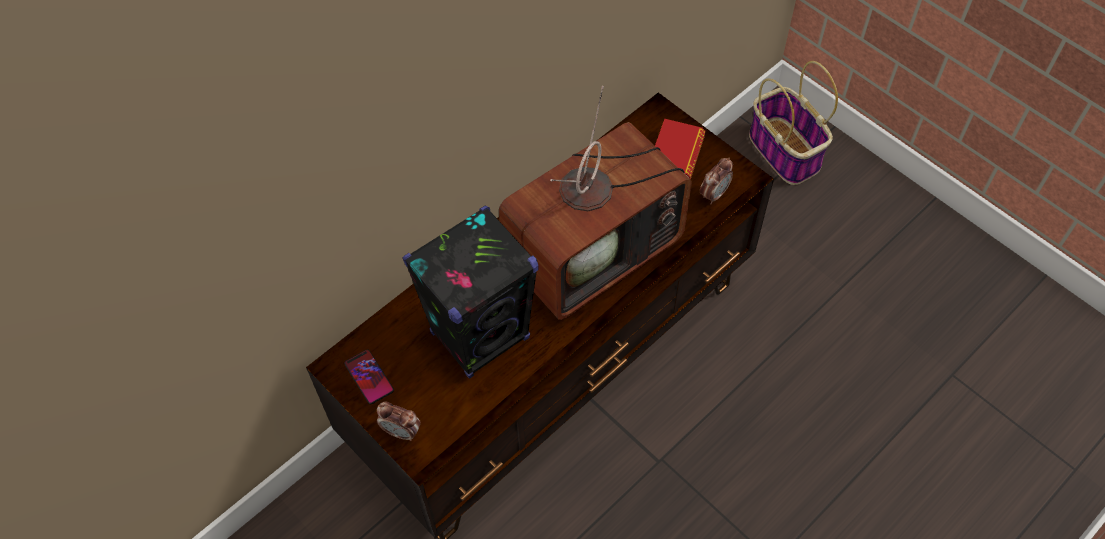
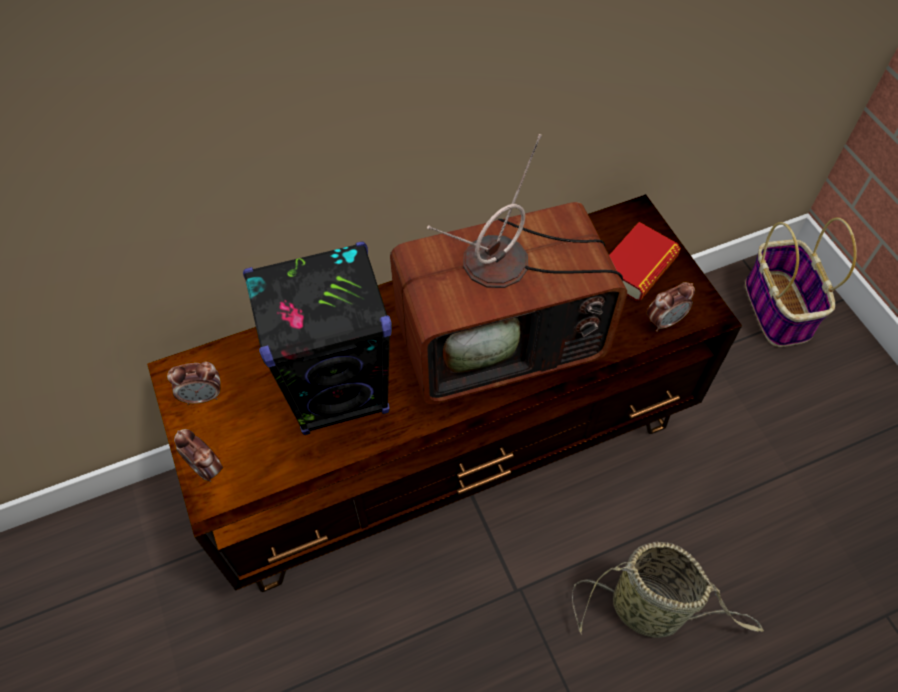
camera: 20 degrees right, 0 degrees up
(369, 377) = (203, 396): phone -> alarm clock
(772, 436) = (651, 609): none -> basket

